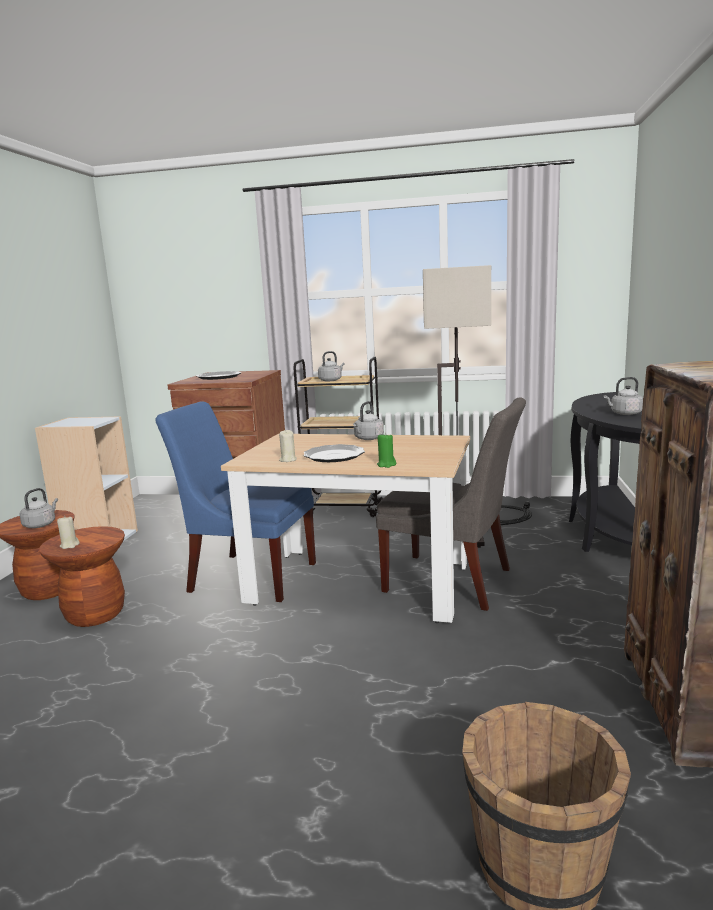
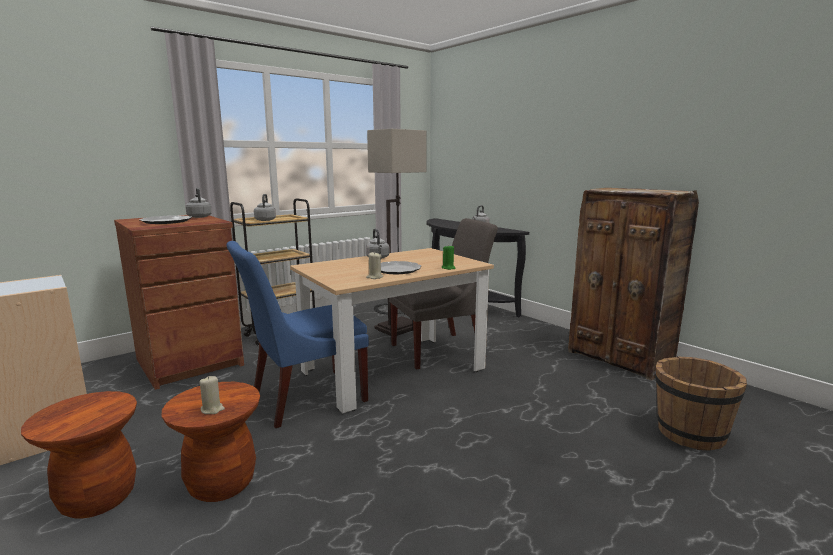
camera: 50 degrees left, 0 degrees up
(41, 524) = (103, 412): grey kettle -> grey kettle (199, 217)

